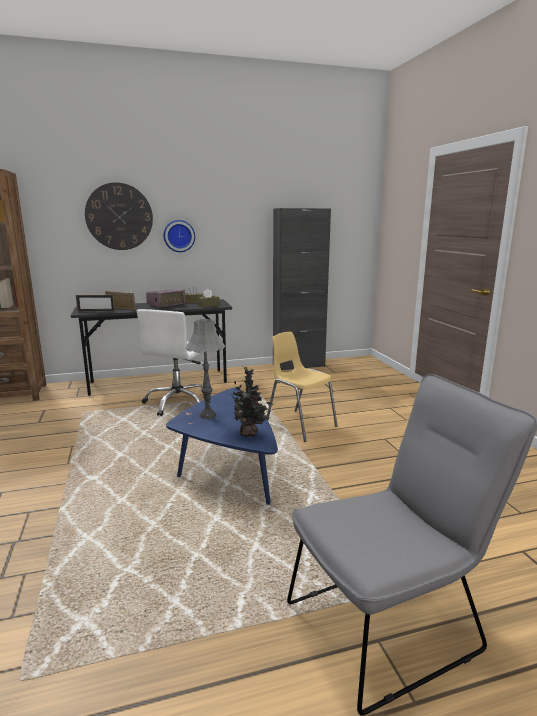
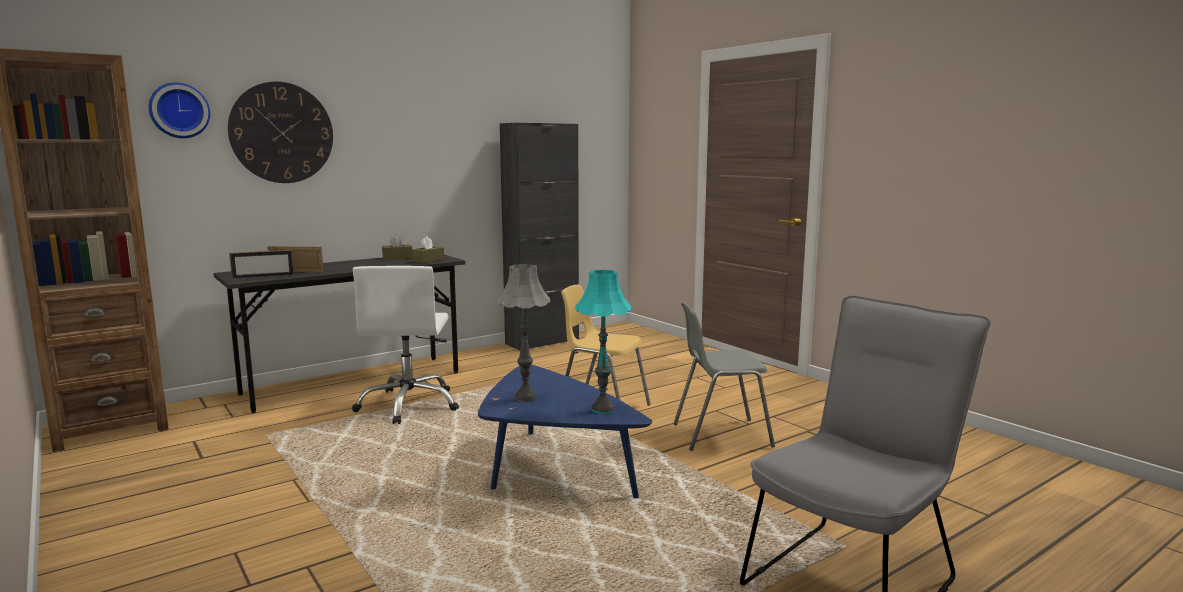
camera: 20 degrees left, 5 degrees down
(166, 305) = (363, 263): radio -> none
(179, 236) = (371, 161): wall clock -> wall clock (179, 110)
(250, 434) = (602, 409): potted plant -> turquoise table lamp
(372, 461) = (720, 435): none -> grey chair

